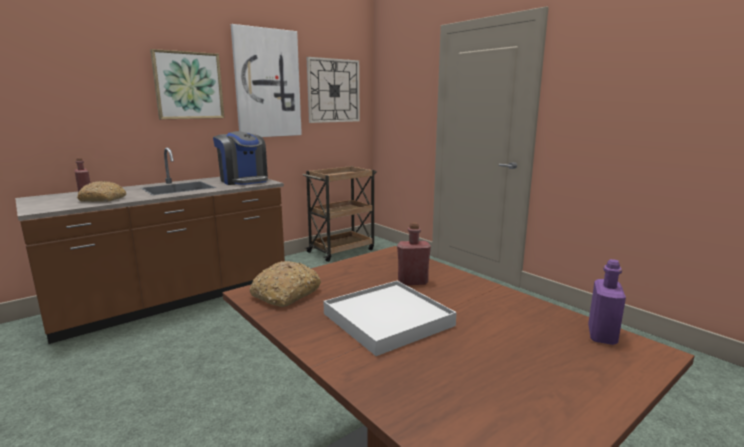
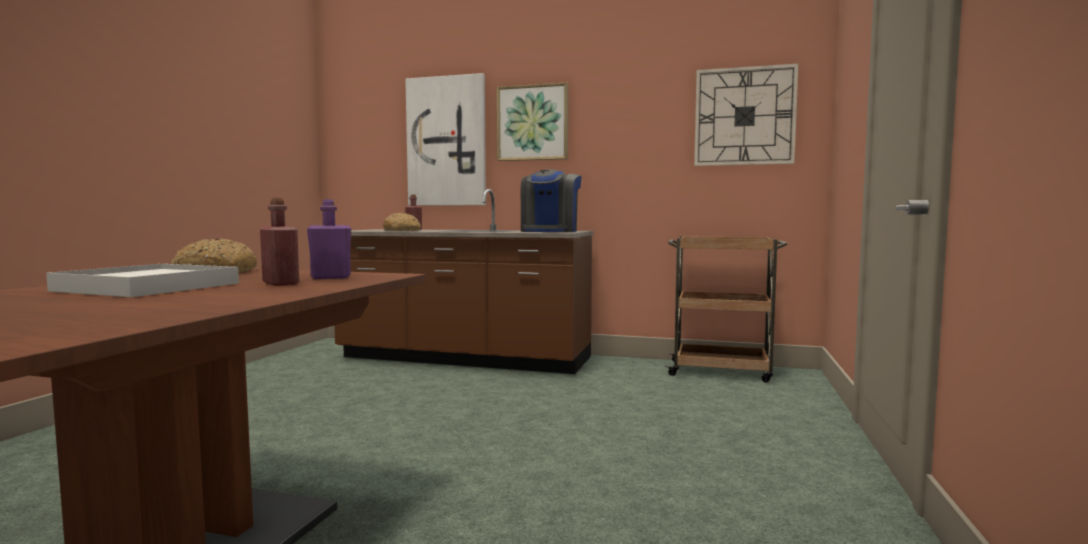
camera: 55 degrees right, 10 degrees down
(267, 84) = (631, 114): picture -> picture (446, 141)
(602, 335) = (91, 329): purple bottle -> purple bottle (331, 277)

